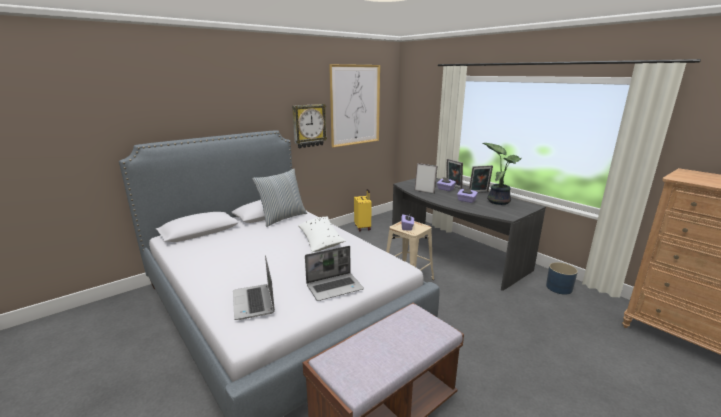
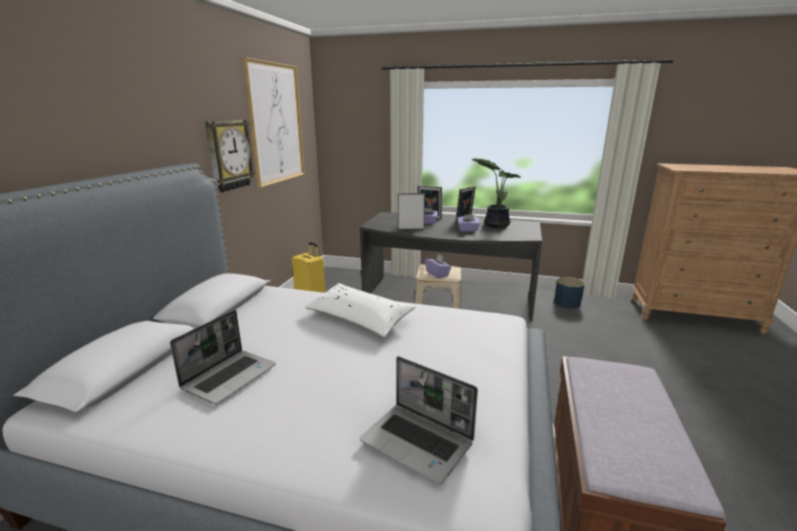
camera: 35 degrees left, 0 degrees up
(282, 218) = (253, 305): pillow -> none
(335, 287) = (478, 371): laptop -> laptop (230, 376)

